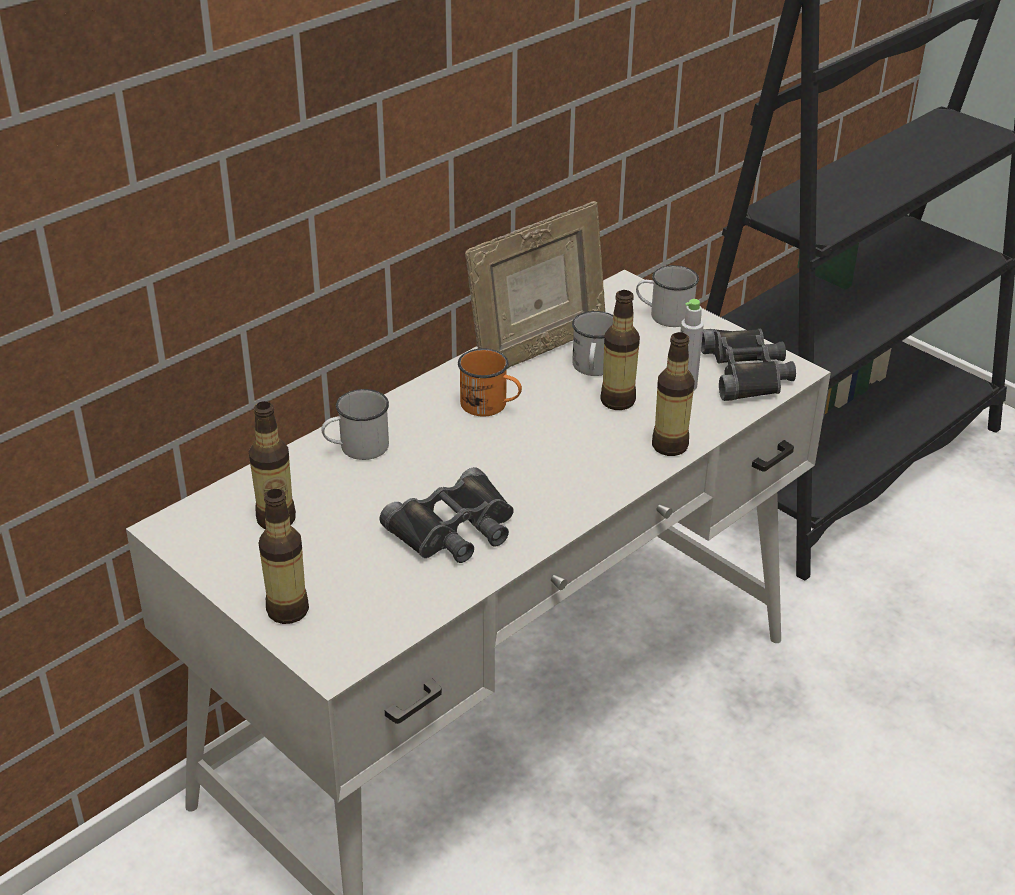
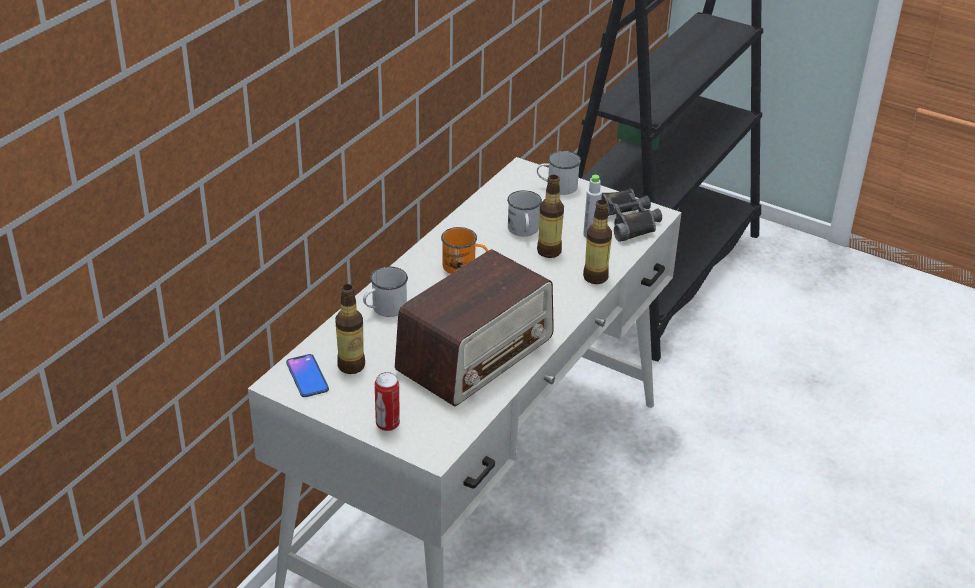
camera: 15 degrees left, 0 degrees up
(211, 525) = (307, 376): none -> phone
(287, 610) = (387, 425): bottle -> can
(455, 529) = (476, 354): black binoculars -> radio
(538, 350) = (480, 223): picture frame -> none

